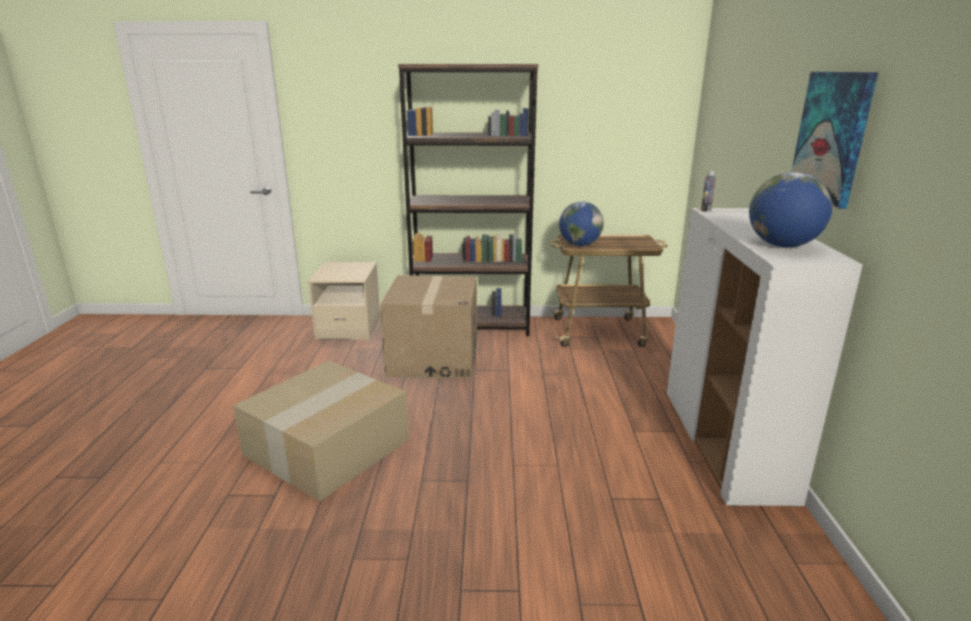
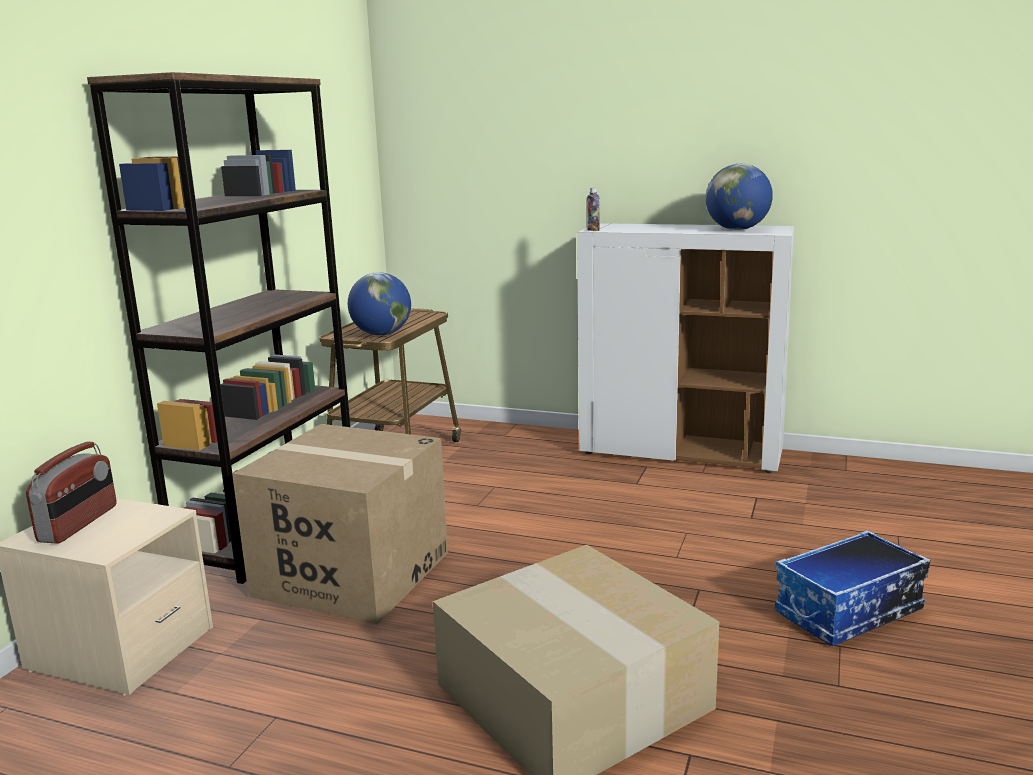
camera: 70 degrees left, 5 degrees down
(345, 267) = (79, 524): none -> radio
(461, 564) = (849, 612): none -> storage box
(832, 137) = (705, 136): picture -> none

